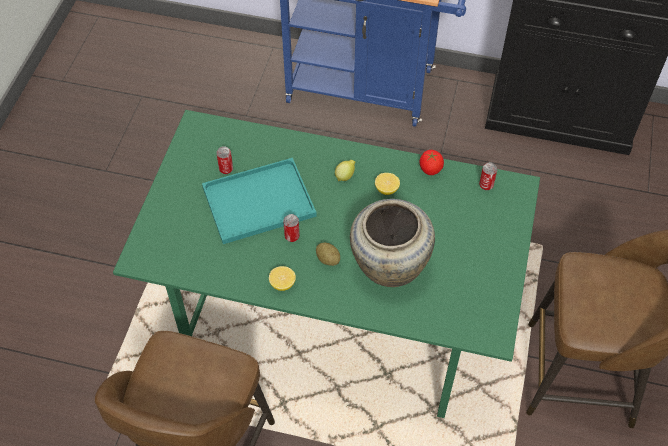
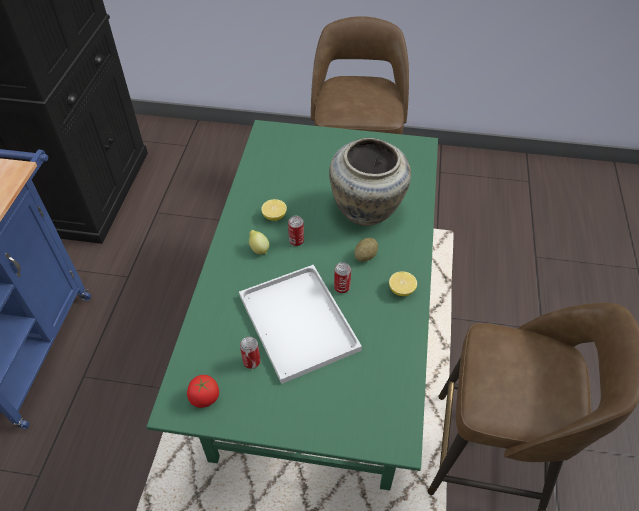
camera: 95 degrees left, 5 degrees down
(257, 203) = (300, 324): turquoise tray -> white tray
(430, 169) = (248, 186): tomato -> tomato (204, 398)
(486, 185) = (266, 150): can -> can (296, 241)

